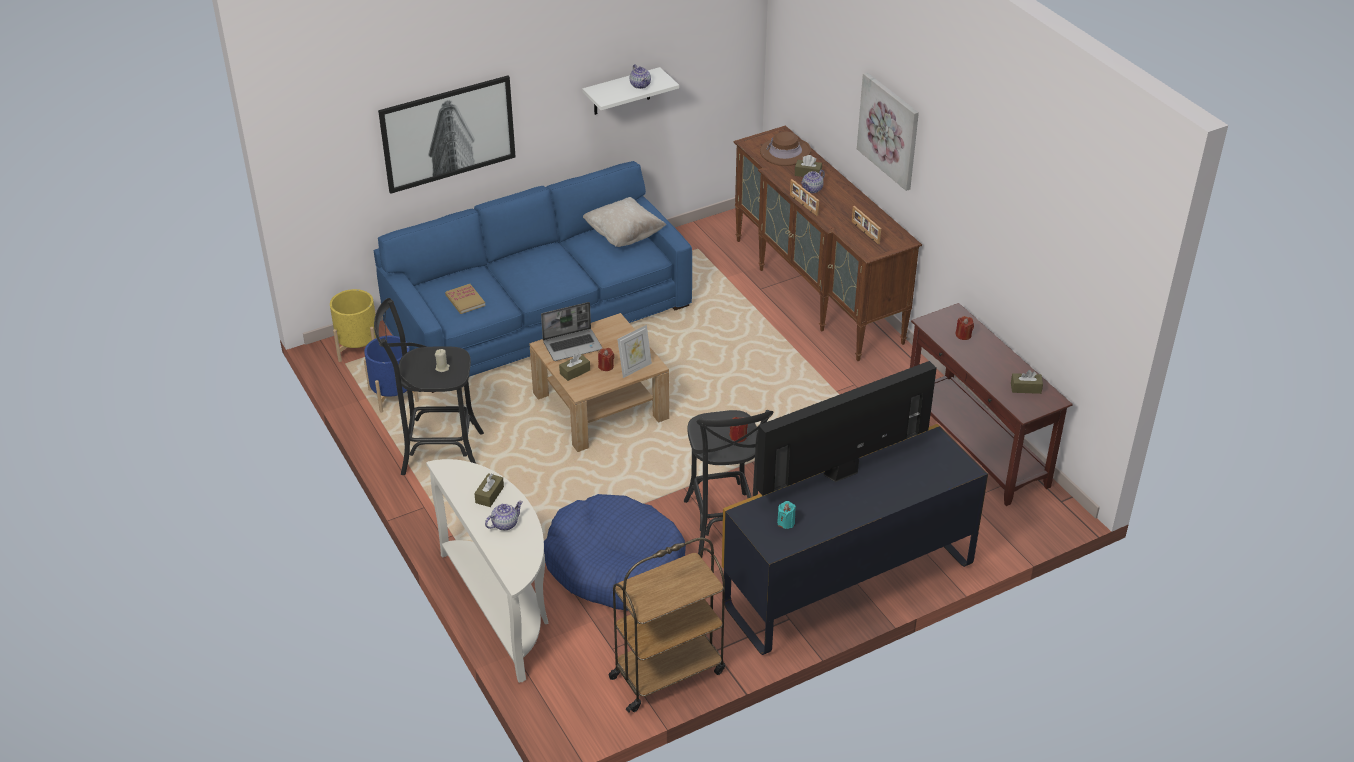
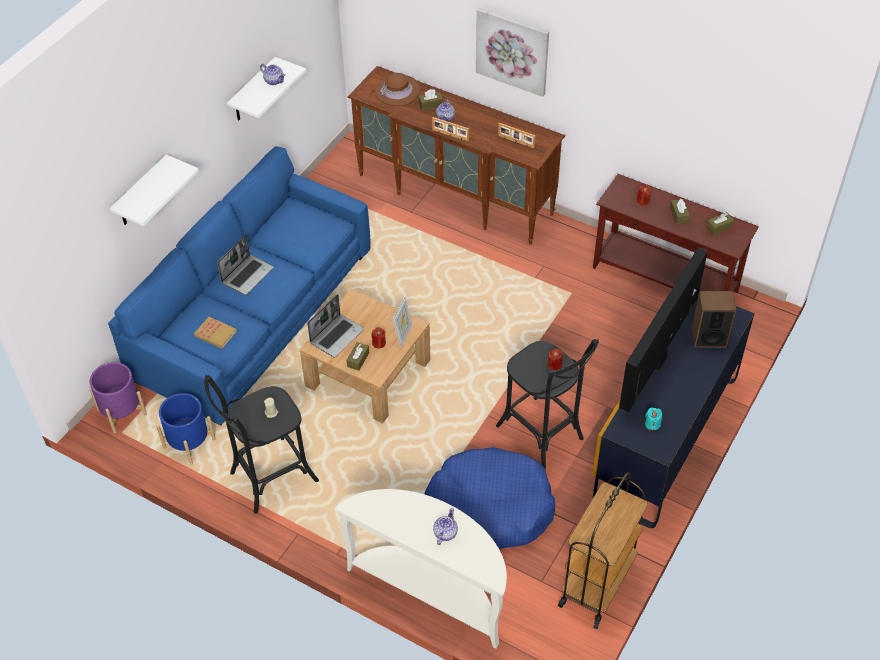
camera: 30 degrees left, 10 degrees up
(358, 348) = (122, 412): yellow planter -> purple planter
(448, 133) = (141, 193): picture -> white shelf
(489, 495) = (411, 513): brown tissue box -> brown tissue box (679, 215)
(534, 265) = (247, 275): none -> laptop
(624, 236) = (299, 215): beige pillow -> none
(916, 474) = (708, 337): none -> speaker

